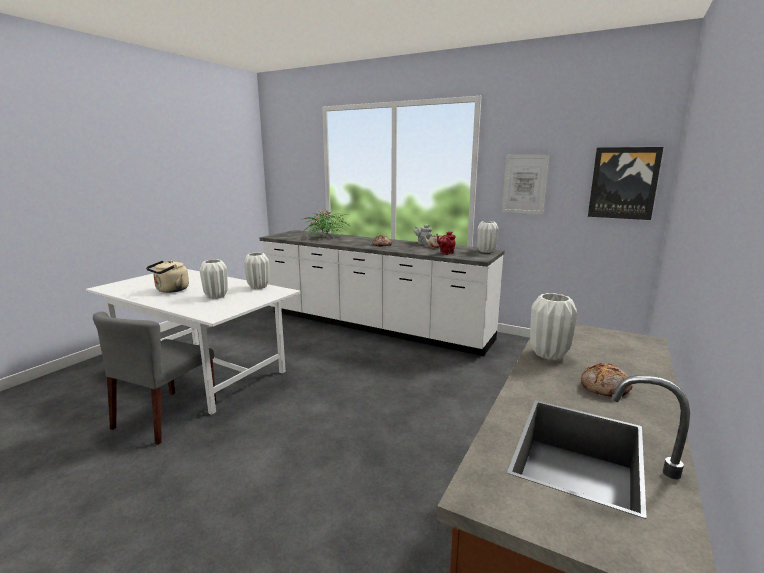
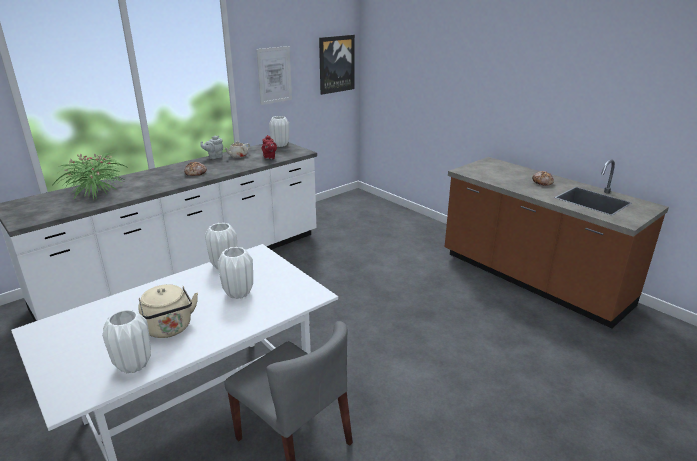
camera: 70 degrees left, 10 degrees up
(548, 354) = (503, 182): white vase -> white vase (133, 365)

